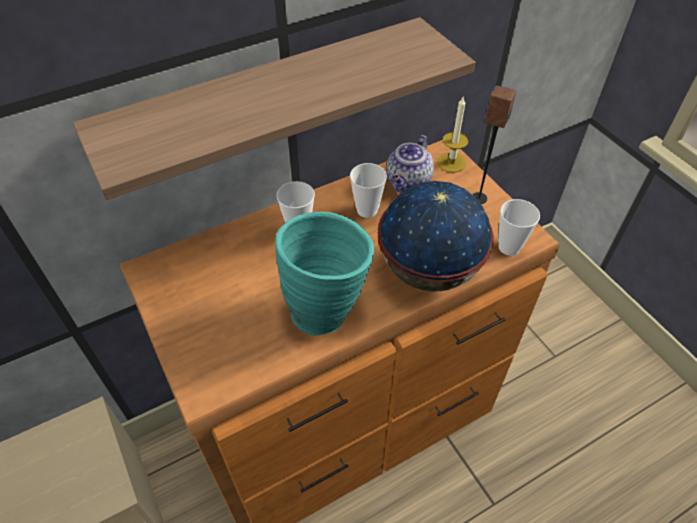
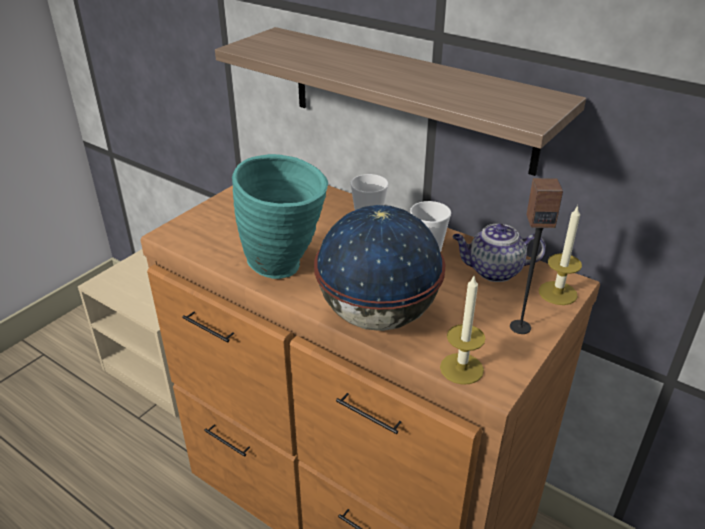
camera: 65 degrees right, 15 degrees down
(509, 247) = (461, 368): cup -> candle

